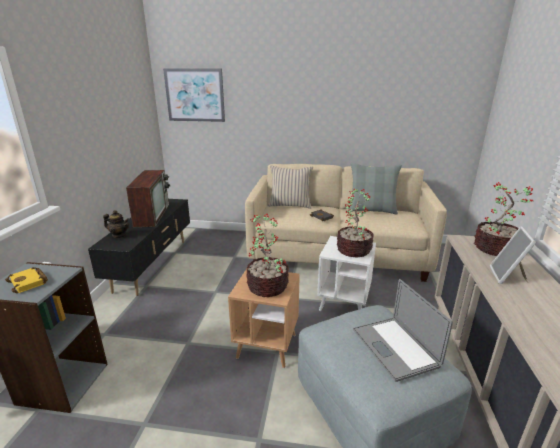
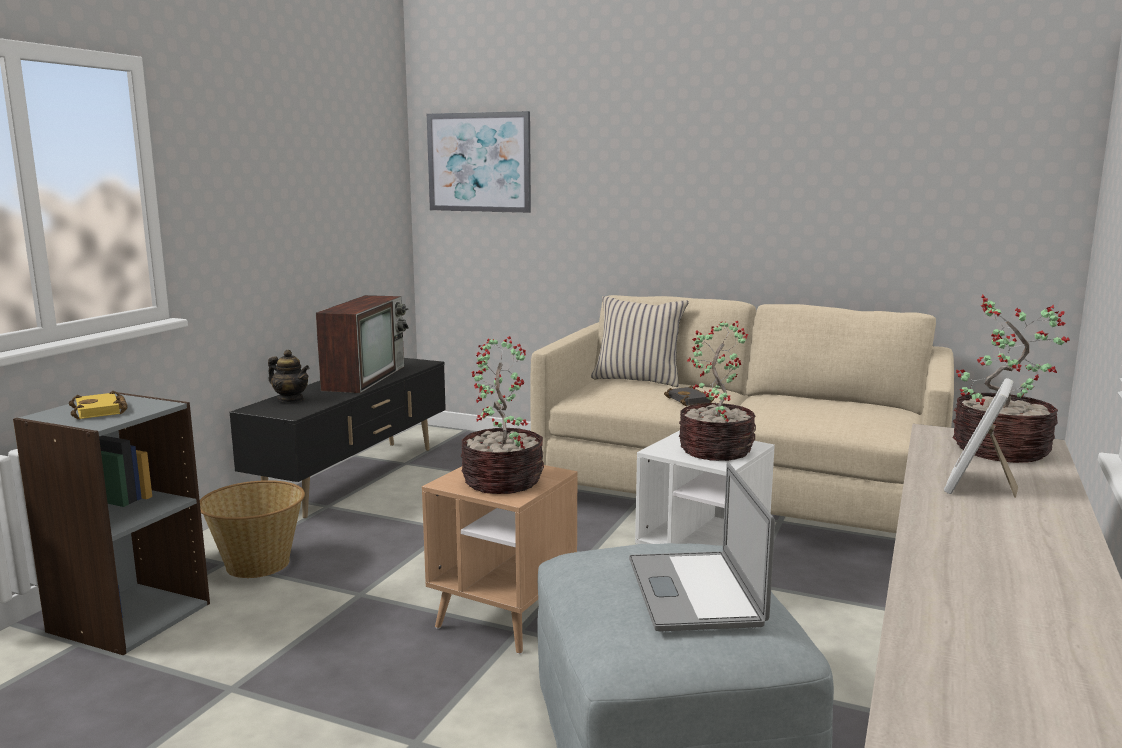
camera: 15 degrees right, 10 degrees down
(124, 332) = (257, 565): none -> basket
(371, 210) = (810, 399): grey pillow -> none

